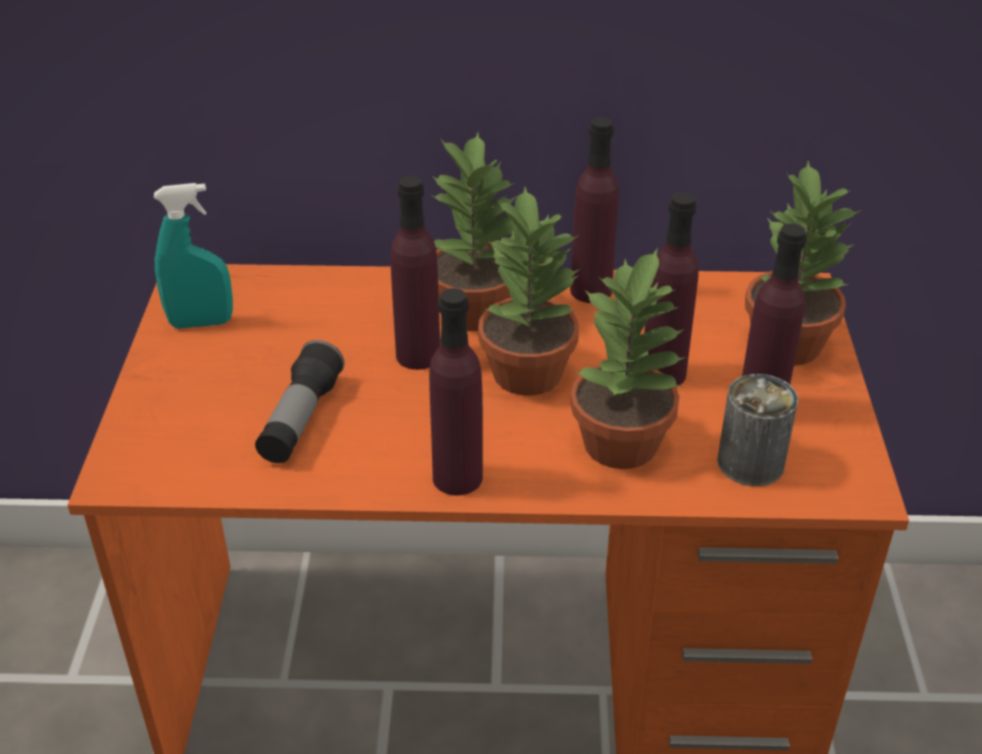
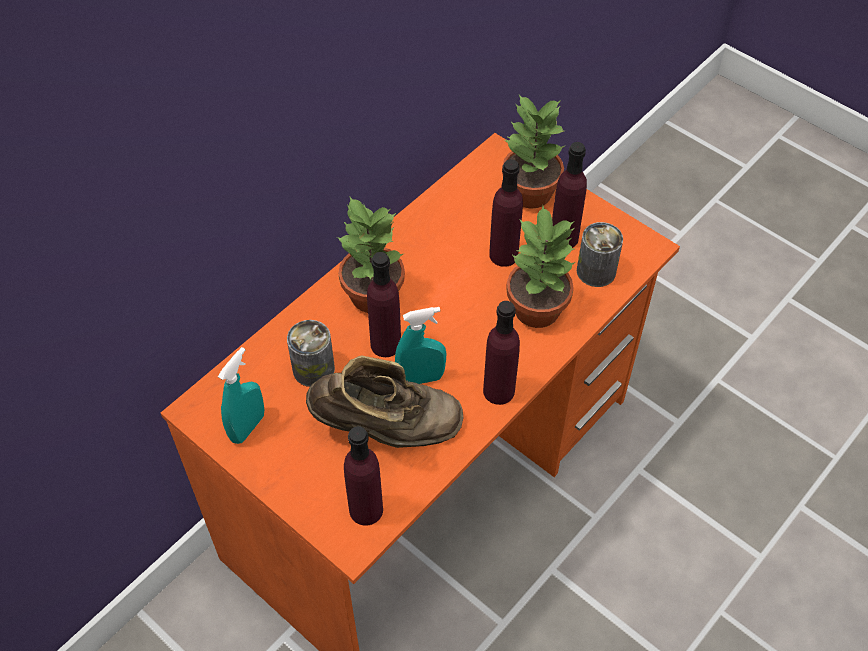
camera: 50 degrees left, 15 degrees up
(300, 419) = (387, 430): flashlight -> brown boot
(325, 325) = (313, 369): none -> can
(402, 406) = (421, 378): none -> turquoise spray bottle
(526, 372) = (446, 308): potted plant -> none
(591, 290) = (408, 234): purple bottle -> purple bottle (366, 510)

